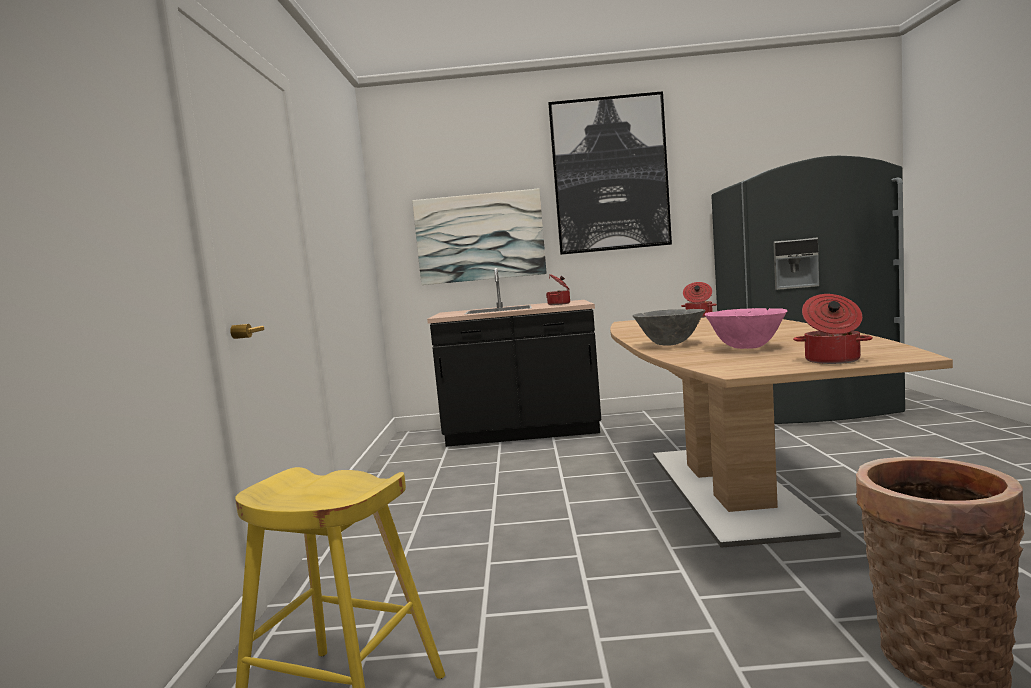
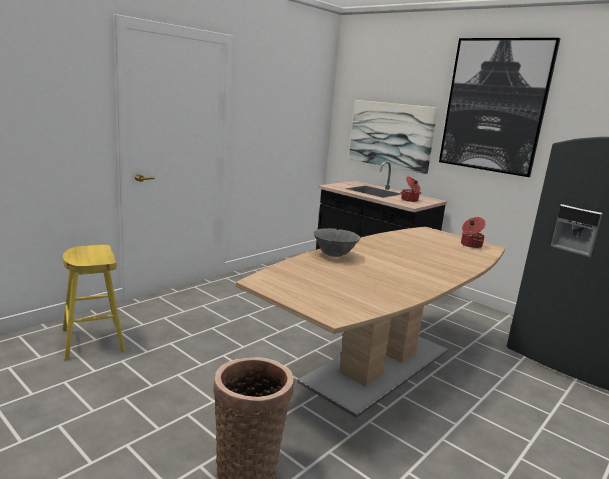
camera: 40 degrees right, 10 degrees up
(746, 348) = (335, 275): pink bowl -> none
(832, 360) = (305, 299): cooking pot -> none

